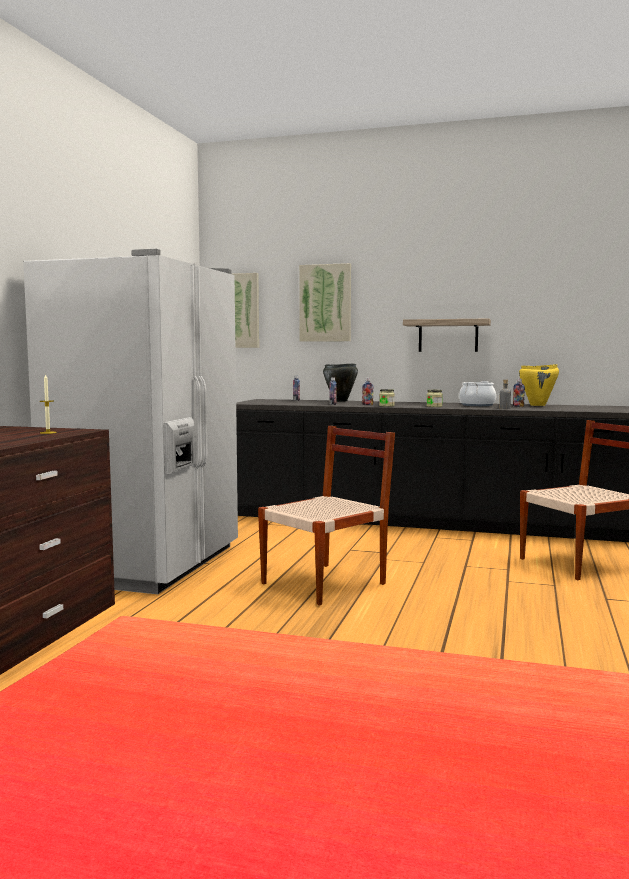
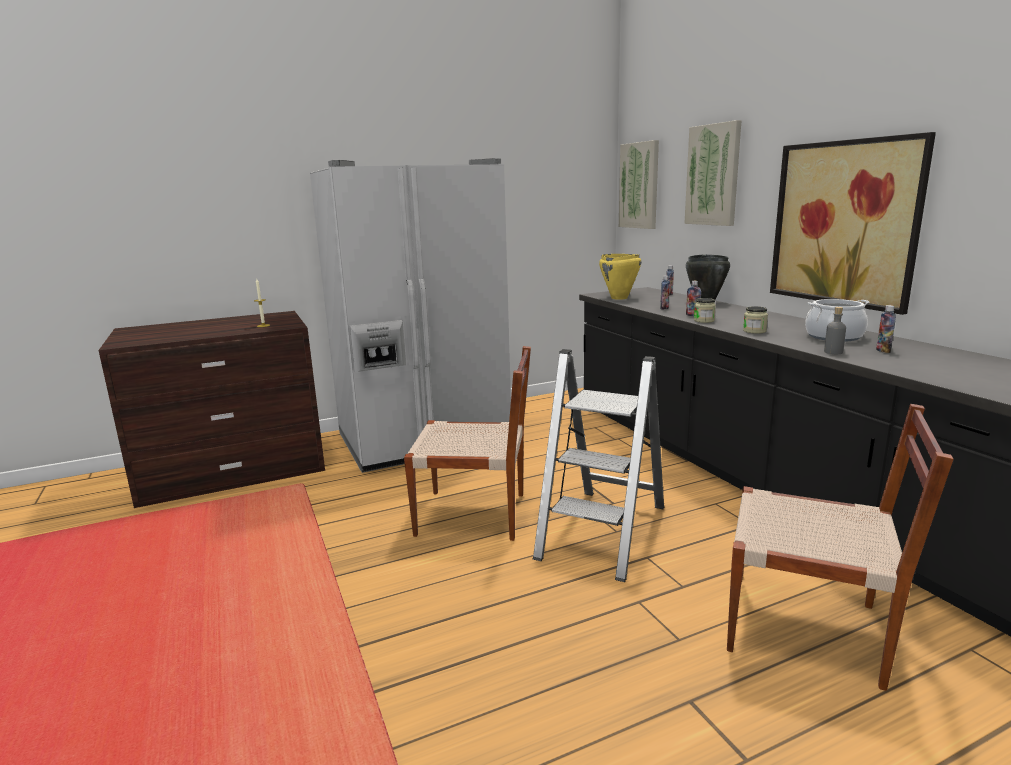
camera: 50 degrees right, 10 degrees up
(416, 564) = (604, 530): none -> grey step ladder
(448, 336) = (844, 223): shelf -> picture
(538, 405) = (941, 352): yellow cooking pot -> yellow cooking pot (619, 298)

